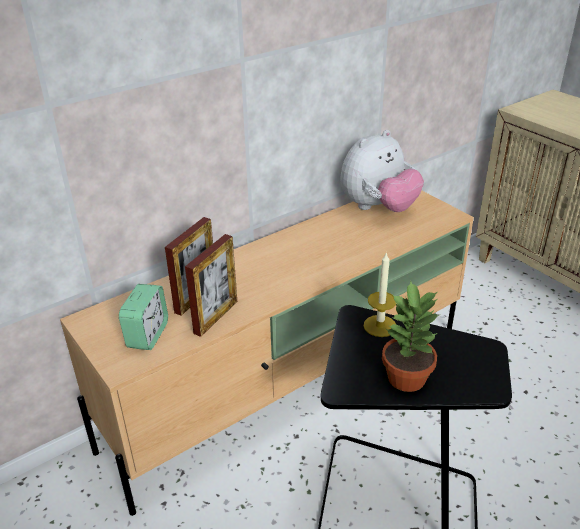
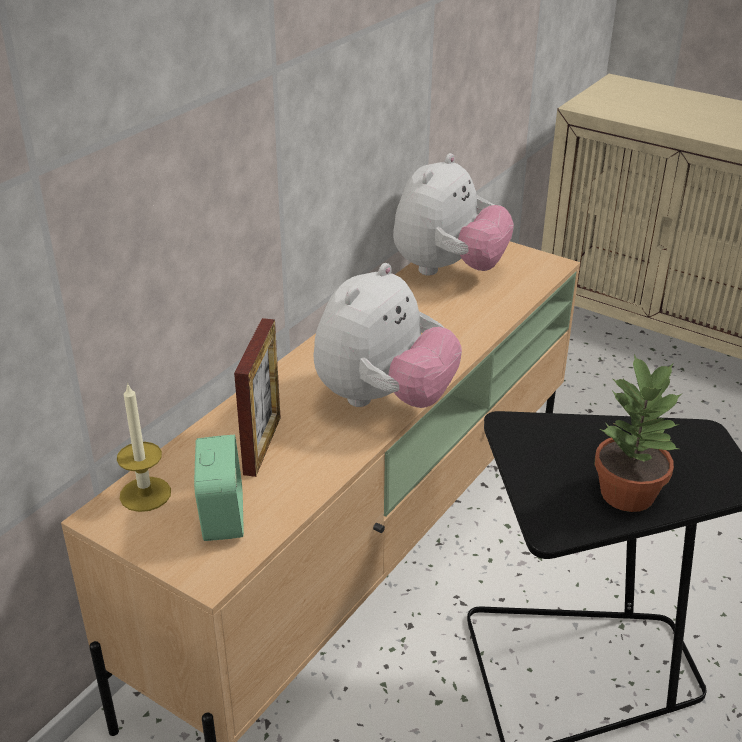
camera: 20 degrees left, 0 degrees up
(216, 317) = (310, 468): picture frame -> none
(286, 284) = (384, 399): none -> plush toy
(380, 326) = (552, 432): candle -> candle (145, 494)

